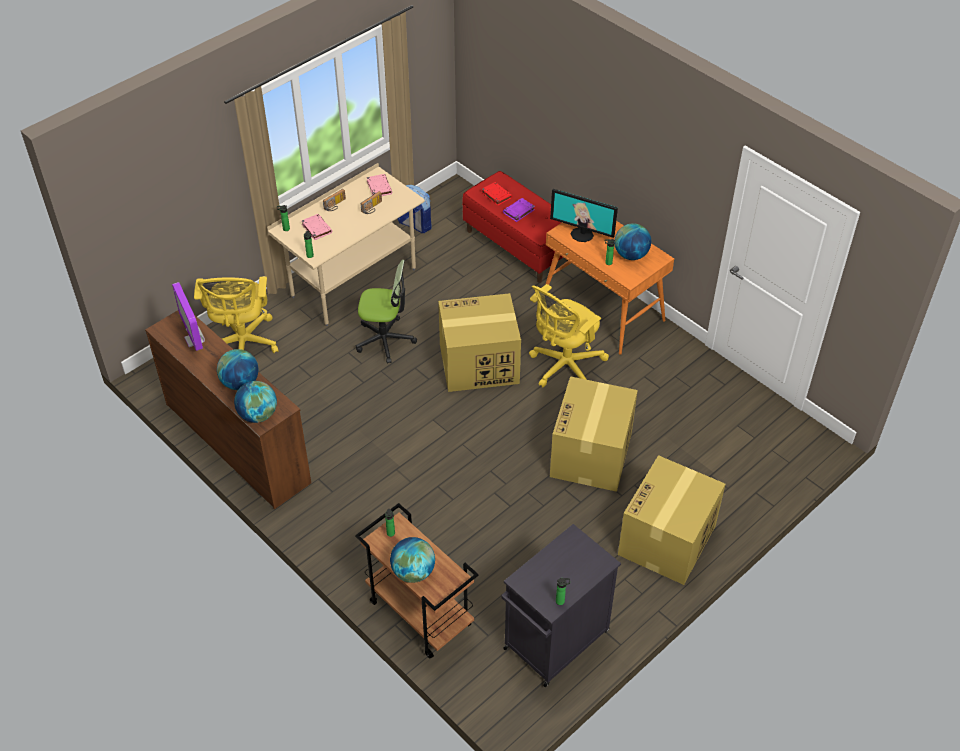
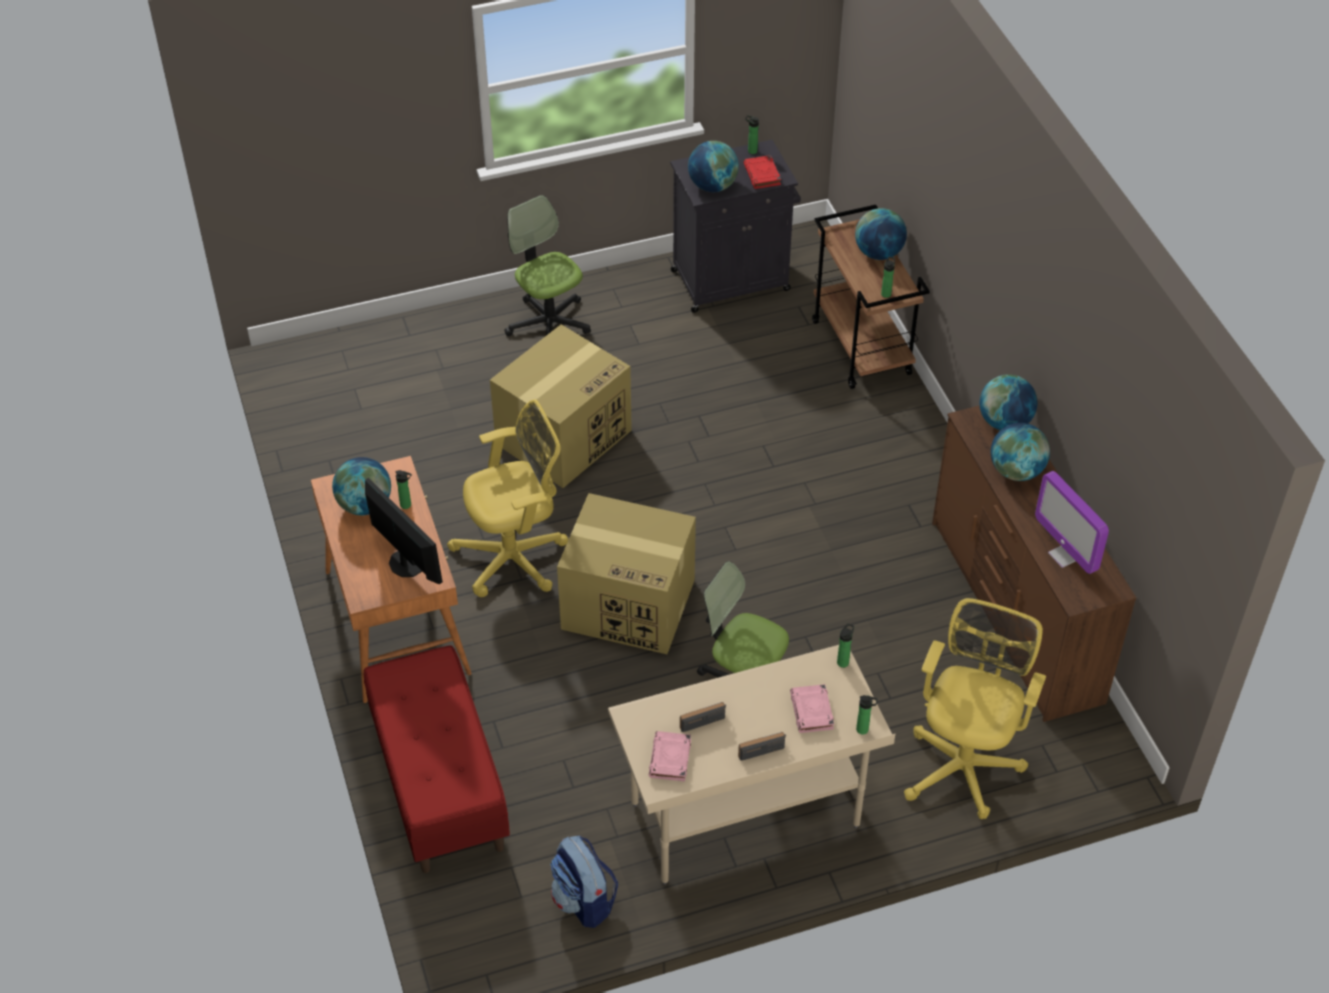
camera: 155 degrees left, 0 degrees up
(194, 339) = (1065, 555): monitor -> monitor turned 150 degrees clockwise
(496, 195) = (453, 770): red book -> red book (762, 175)
(518, 211) = (440, 722): purple book -> none
(570, 549) = (712, 186): none -> globe
(666, 541) = (548, 324): cardboard box -> office chair

